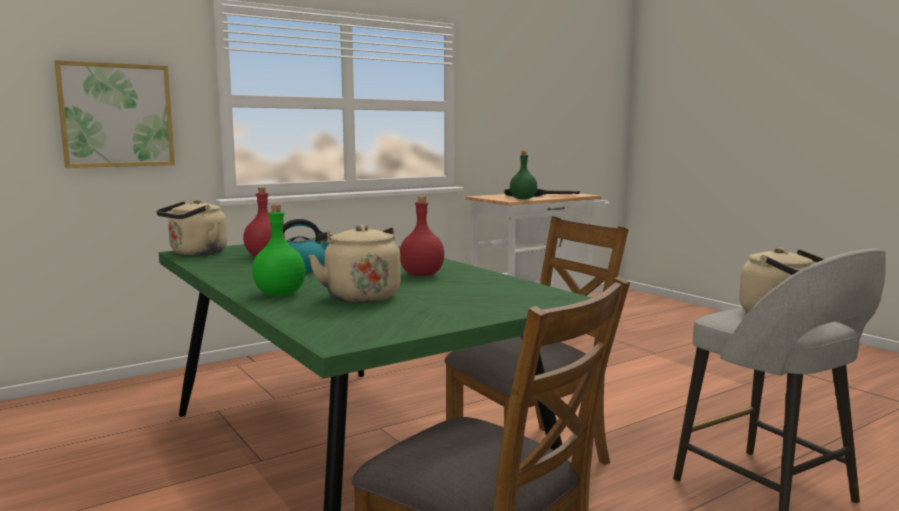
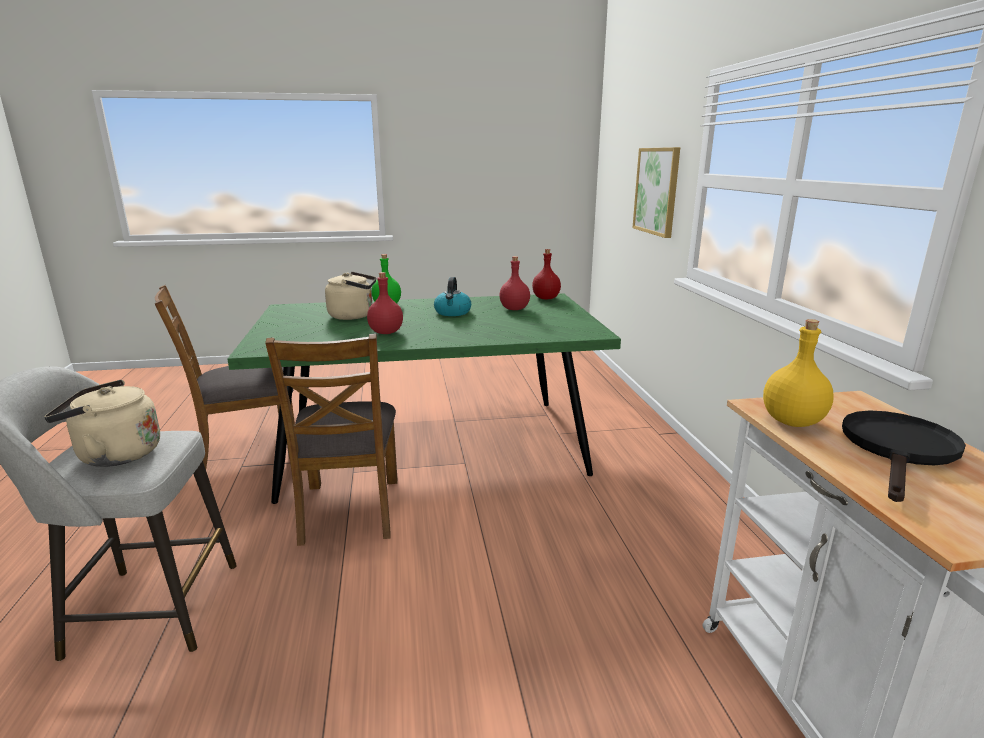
camera: 115 degrees right, 10 degrees up
(196, 253) = (546, 298): beige kettle -> red bottle
(522, 199) = (793, 422): green bottle -> yellow bottle

